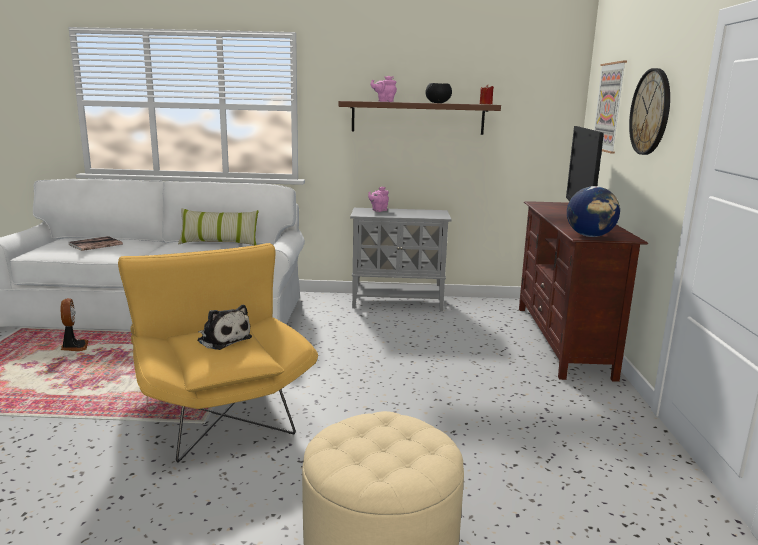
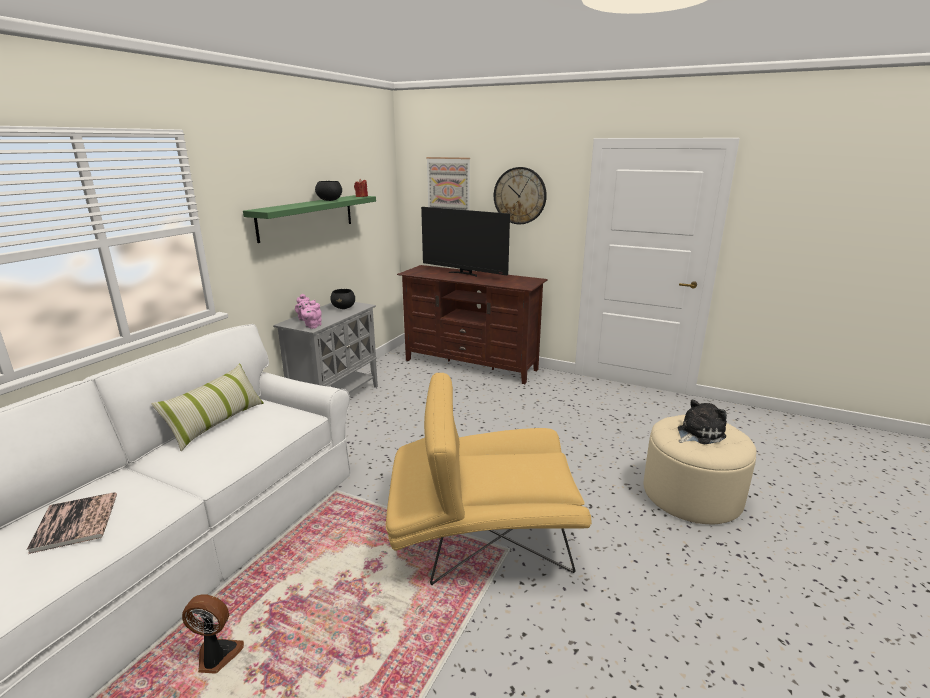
camera: 65 degrees left, 5 degrees up
(223, 339) = (505, 467): plush toy -> plush toy (698, 433)
(384, 101) = (289, 205): pink teapot -> pink teapot (312, 326)
(417, 118) = (307, 217): brown shelf -> green shelf
(424, 213) = (344, 308): none -> black bowl
(590, 236) = (525, 284): globe -> none

